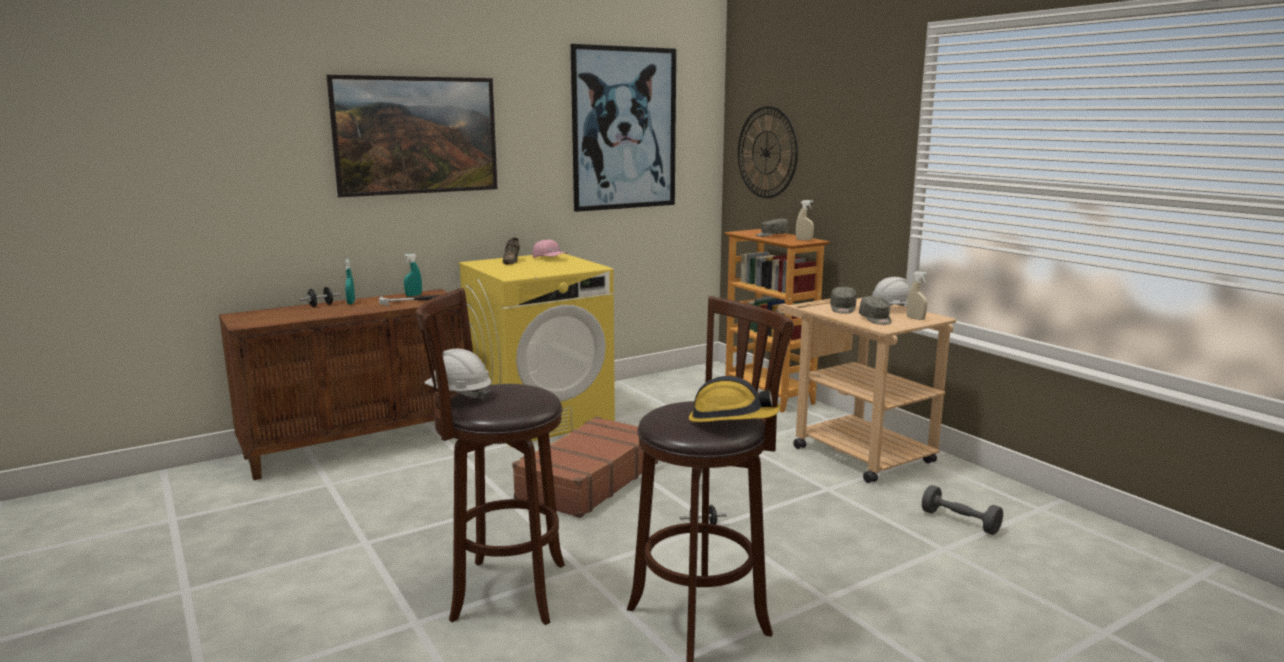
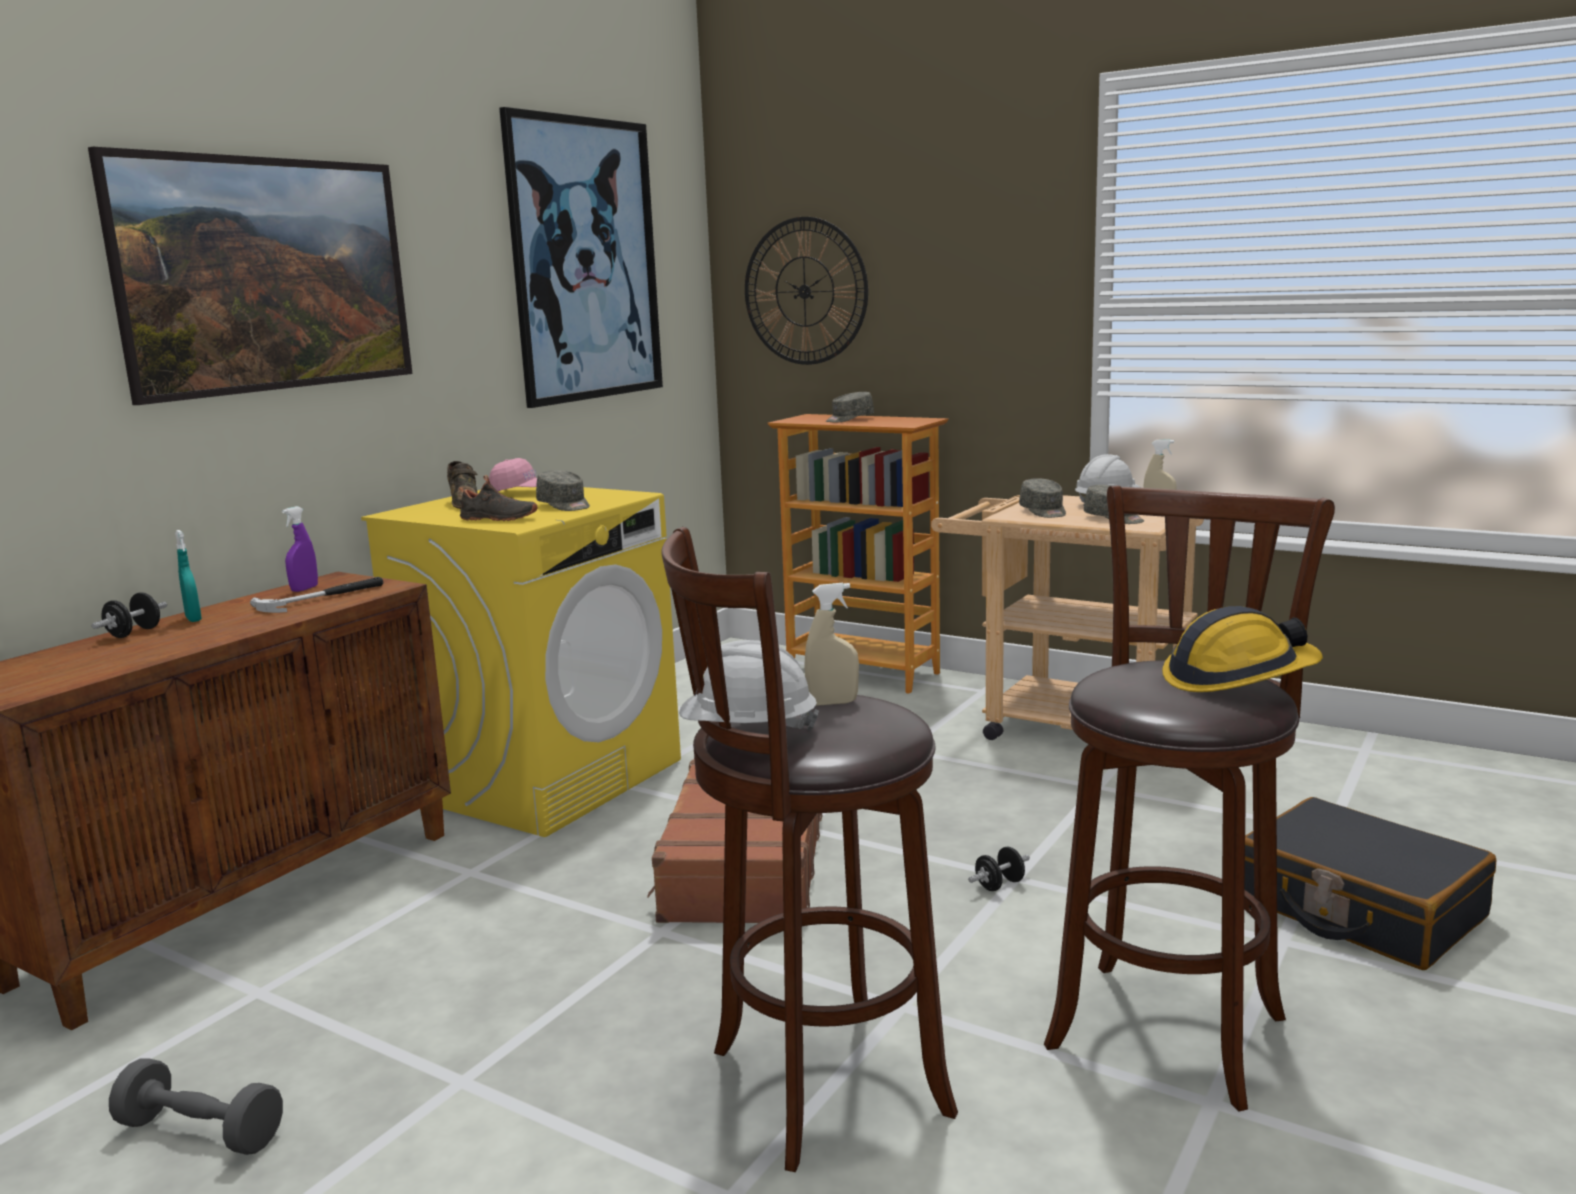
camera: 25 degrees left, 0 degrees up
(413, 295) = (304, 589): turquoise spray bottle -> purple spray bottle
(509, 272) = (498, 519): none -> black shoe
(553, 269) = (565, 505): none -> grey cap
(804, 240) = (910, 420): beige spray bottle -> beige spray bottle (832, 703)
(899, 596) = (1359, 909): none -> black suitcase
(960, 522) = (1303, 789): grey dumbbell -> grey dumbbell (201, 1132)

